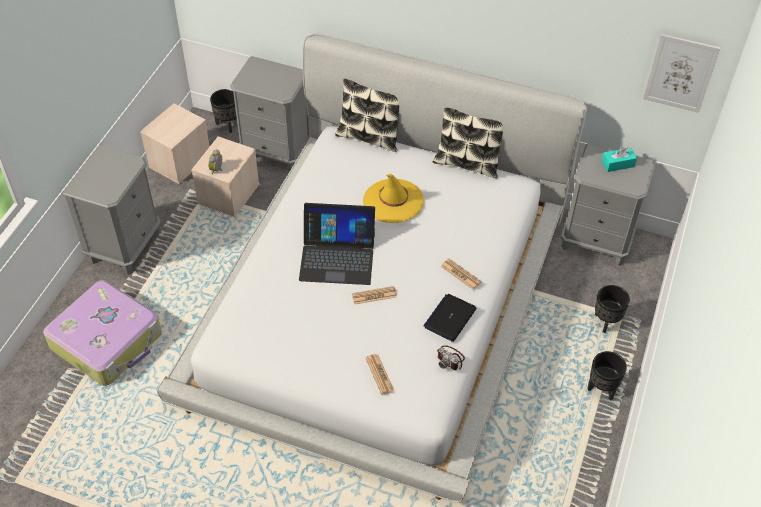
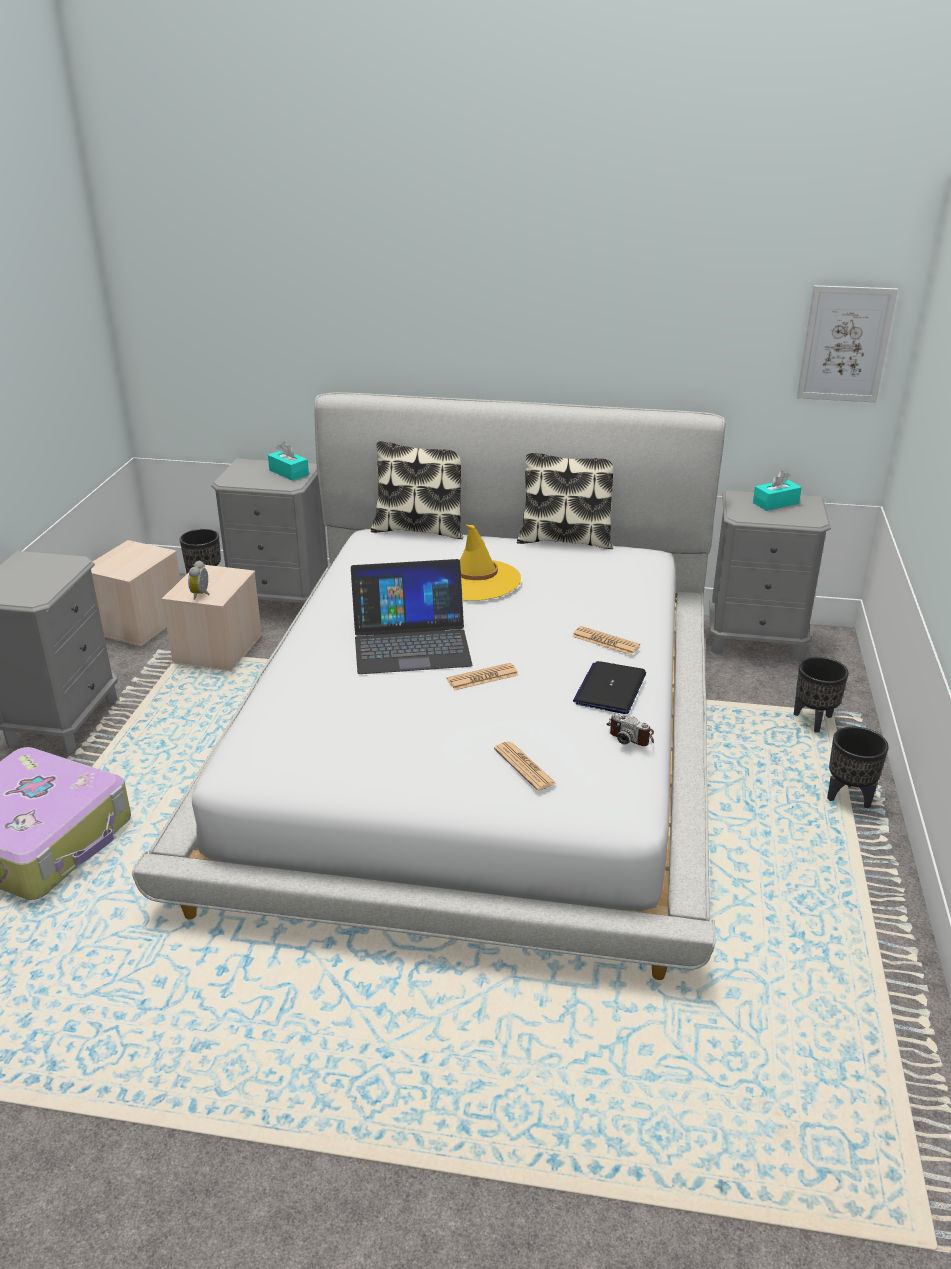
camera: 10 degrees left, 20 degrees down
(284, 79) = (289, 472): none -> turquoise tissue box

